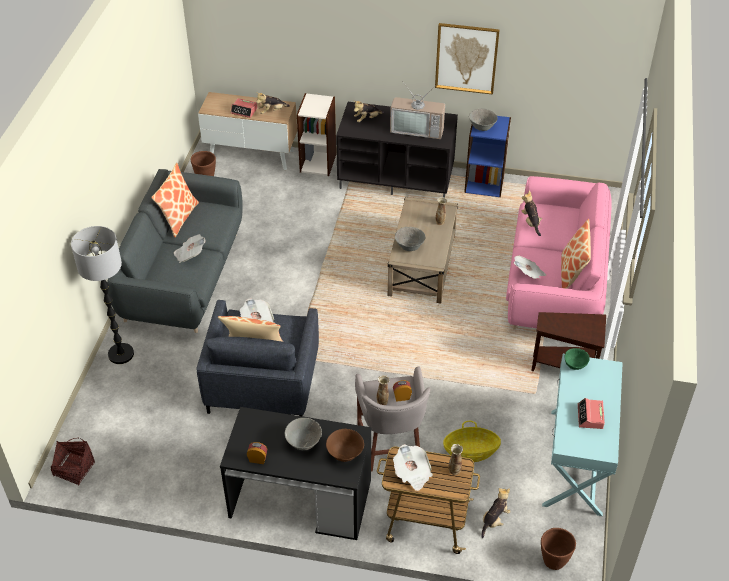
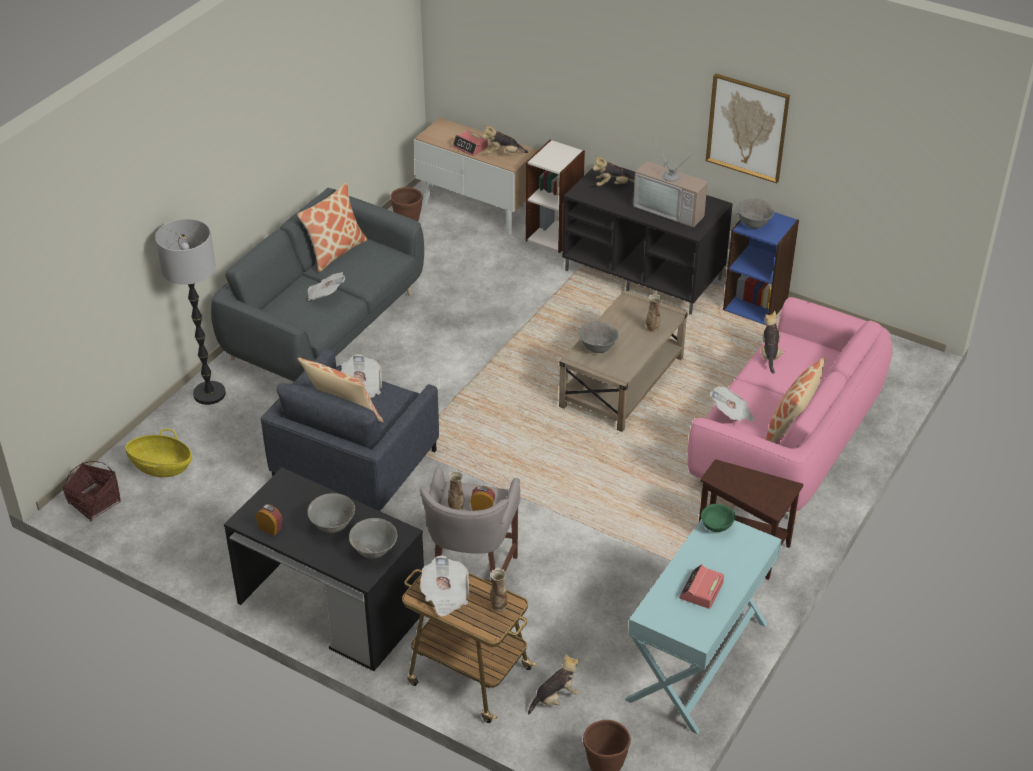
camera: 20 degrees right, 5 degrees down
(345, 454) = (374, 551): brown bowl -> grey bowl
(470, 452) = (567, 612): basket -> basket (161, 466)

